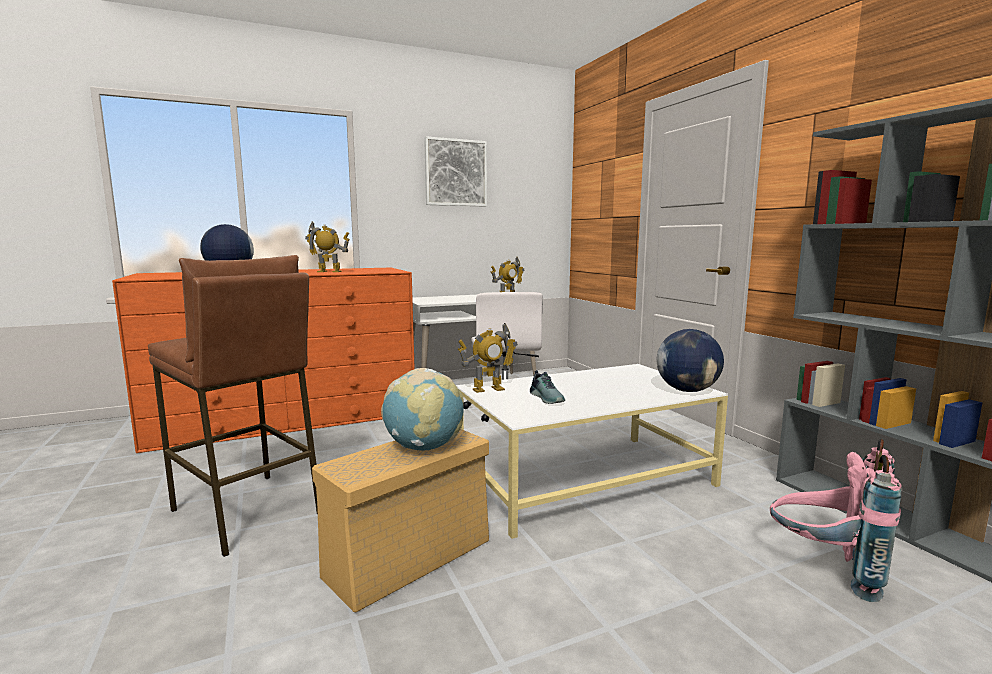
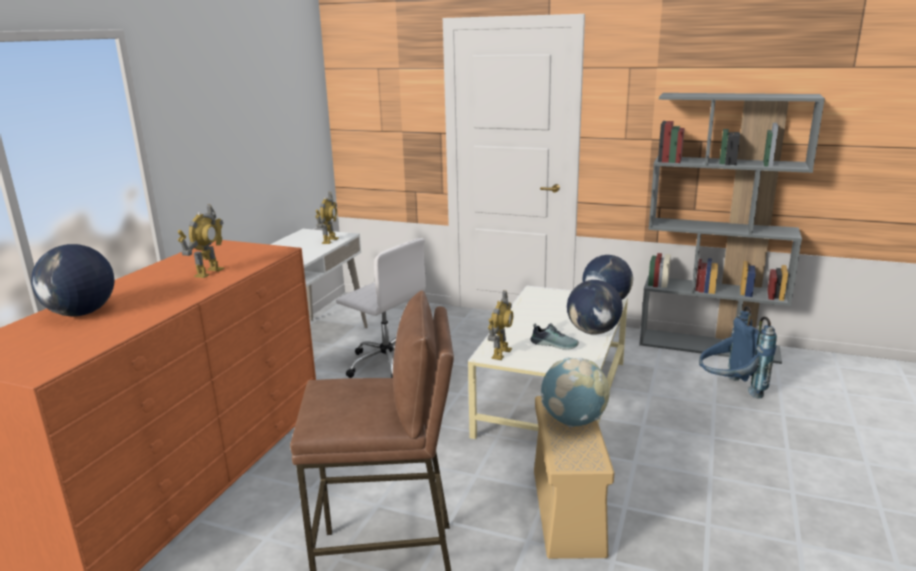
camera: 45 degrees left, 10 degrees up
(329, 271) = (208, 272): toy robot -> toy robot turned 150 degrees clockwise
(455, 173) = (235, 96): picture -> none
(609, 402) = (593, 332): none -> globe
(826, 569) = (729, 390): pink backpack -> blue backpack

